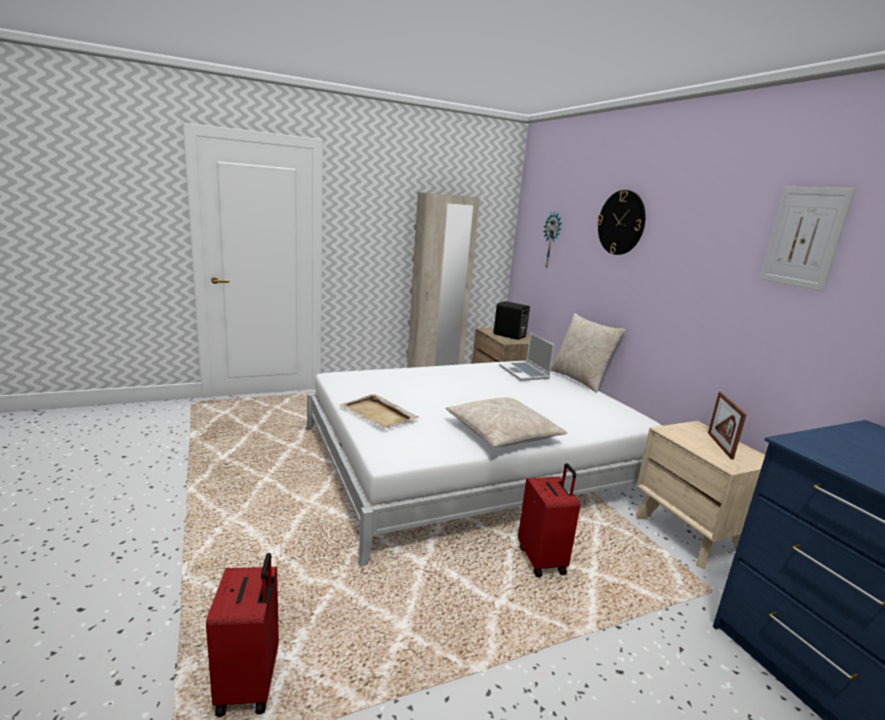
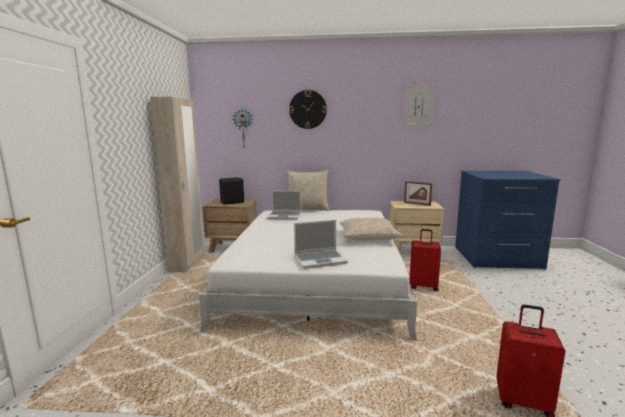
camera: 60 degrees left, 5 degrees down
(378, 414) = (320, 260): beige tray -> laptop

